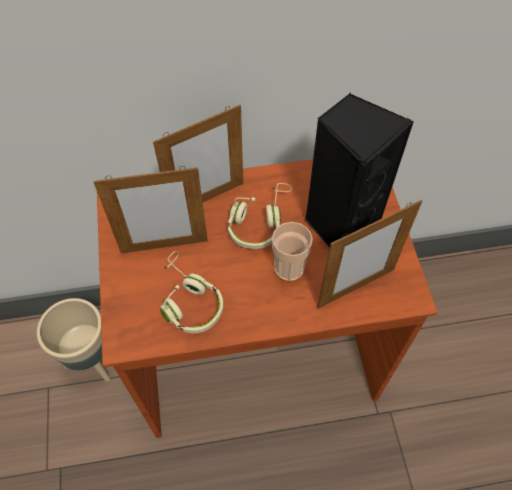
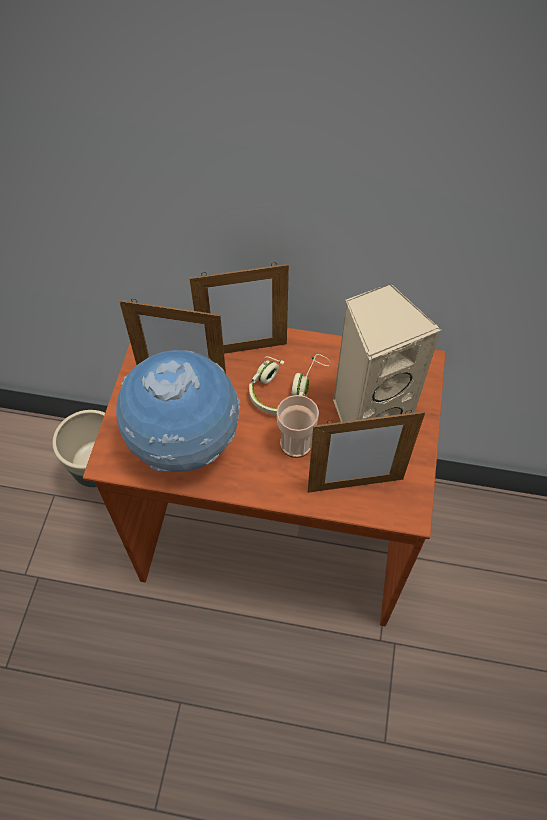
camera: 20 degrees right, 0 degrees up
(188, 301) = (185, 443): beige headphones -> globe
(340, 225) = (367, 416): black speaker -> beige speaker

